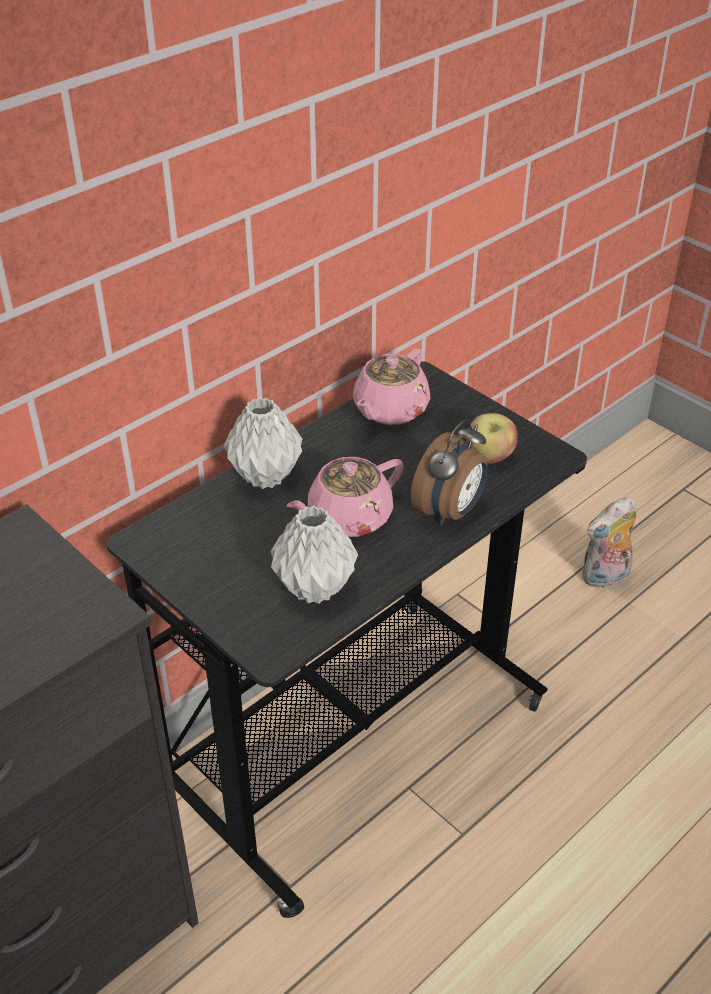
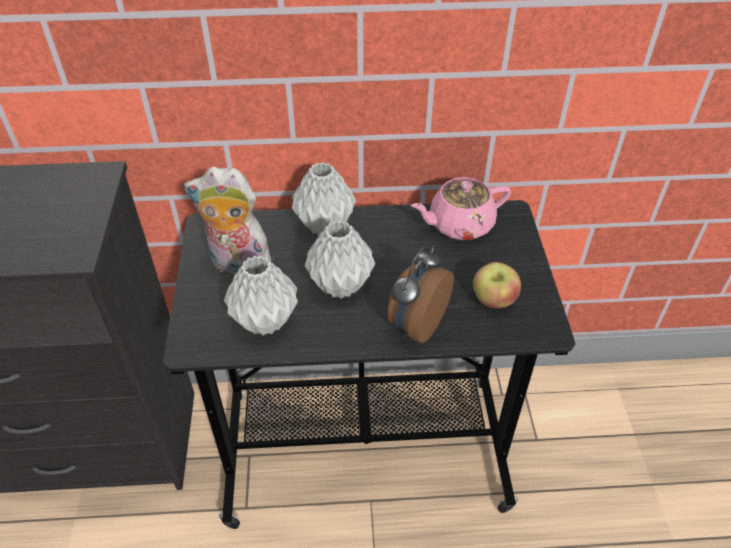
camera: 40 degrees right, 5 degrees up
(348, 518) = (342, 285): pink teapot -> grey vase
(450, 511) = (416, 324): alarm clock -> alarm clock turned 135 degrees clockwise
(605, 577) = (650, 453): plush toy -> plush toy (237, 264)

